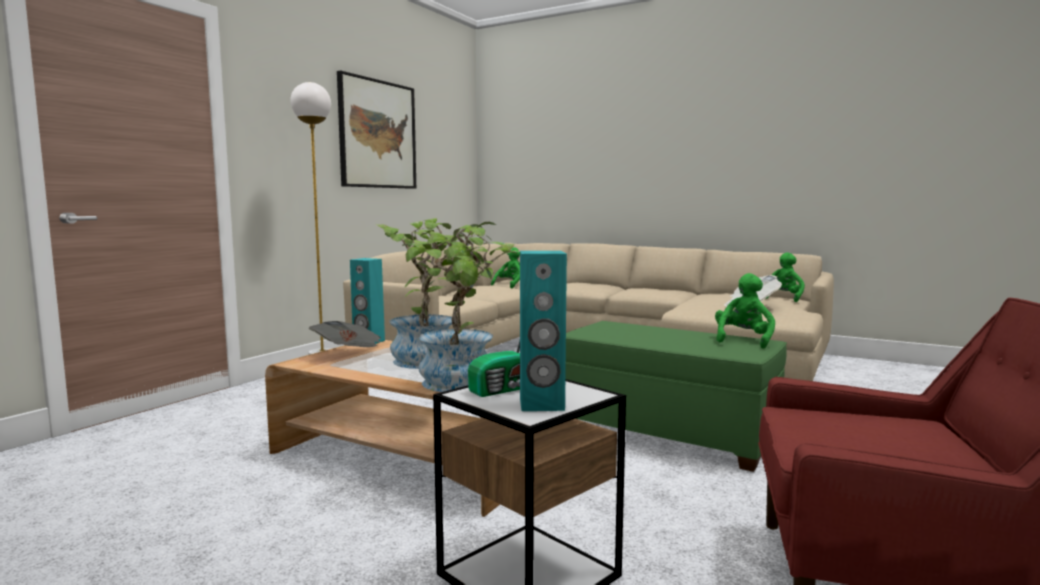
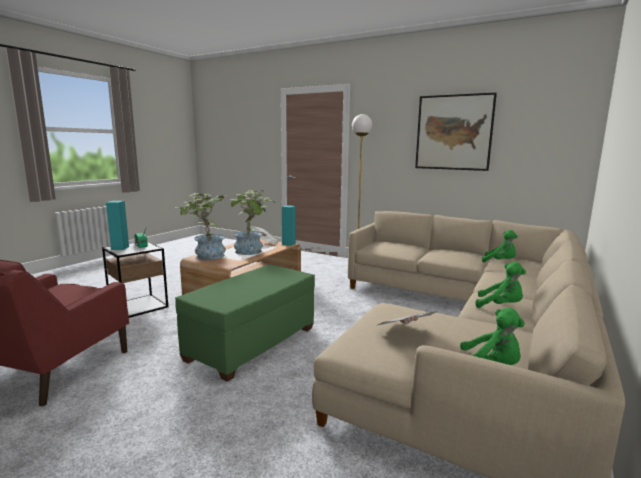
camera: 90 degrees right, 5 degrees up
(743, 340) = (235, 302): green plush toy -> green plush toy (500, 306)

